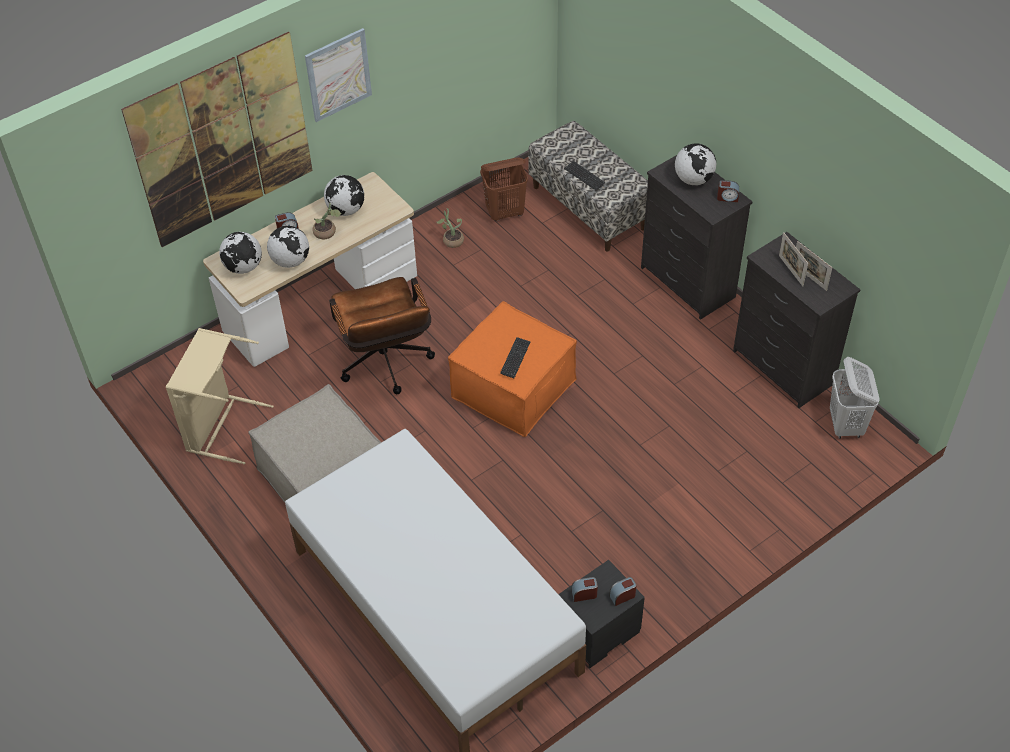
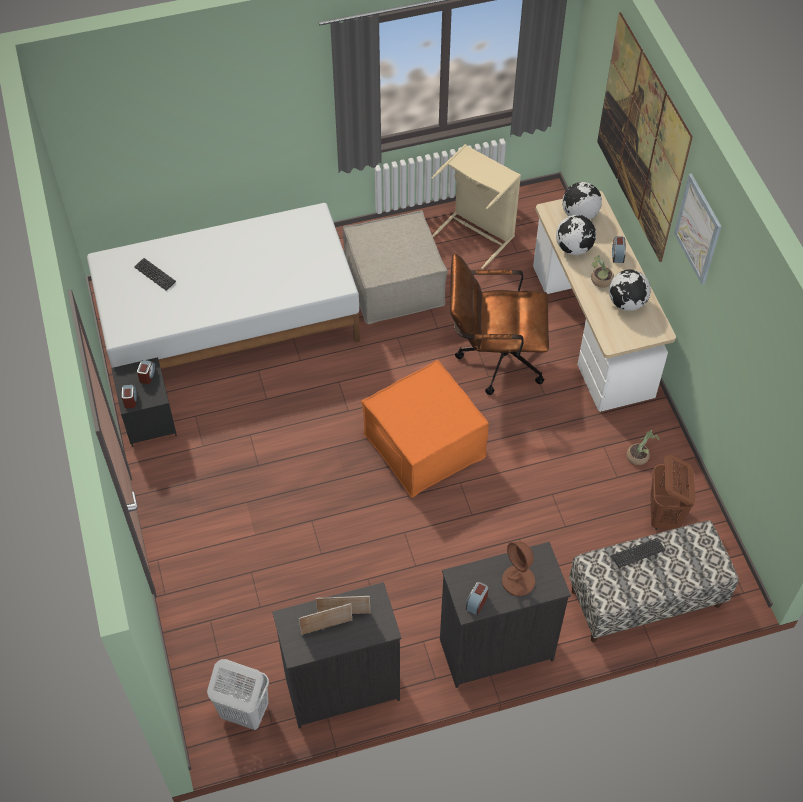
camera: 110 degrees right, 5 degrees up
(515, 358) = (410, 407): keyboard -> keyboard (155, 275)
(693, 179) = (518, 581): globe -> brown table lamp

